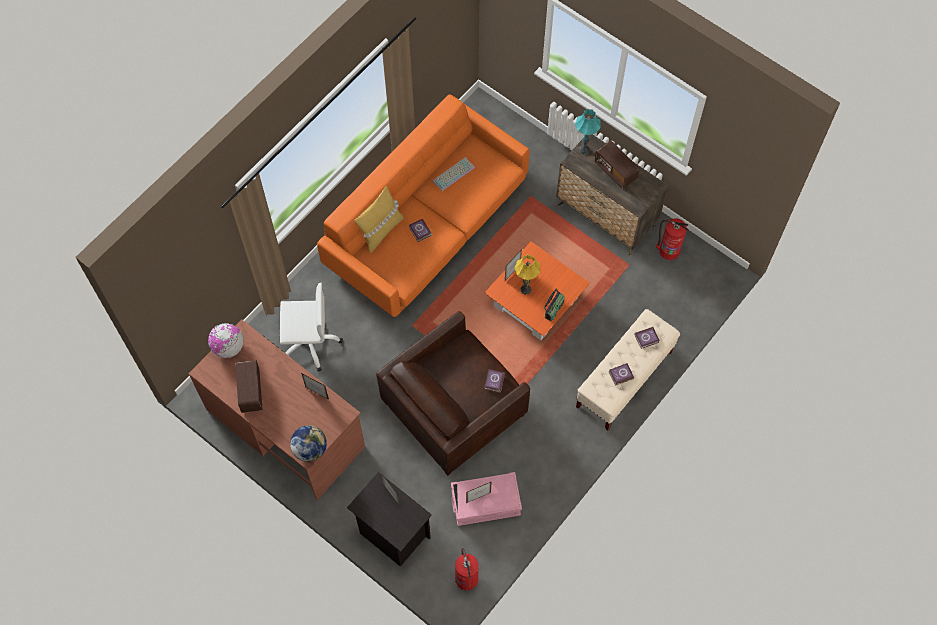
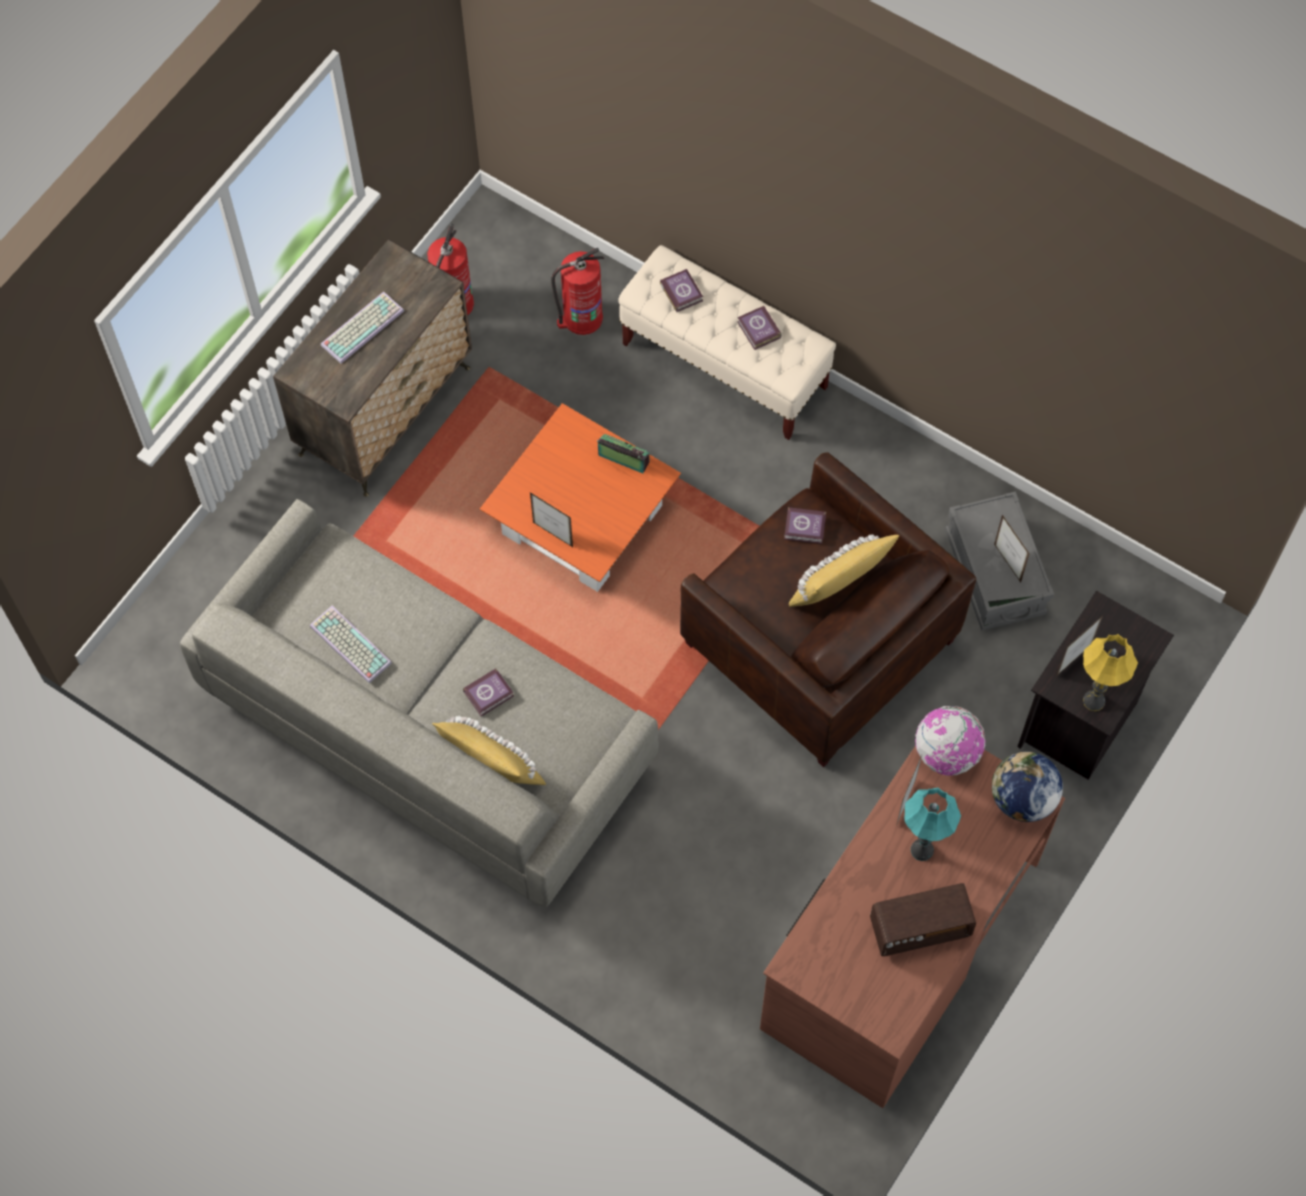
camera: 95 degrees left, 0 degrees up
(228, 347) = (831, 988): globe -> globe (947, 753)
(309, 342) = (711, 924): white office chair -> none
(428, 227) = (429, 727): orange sofa -> grey sofa
(455, 395) = (840, 591): none -> yellow pillow
(466, 578) = (1136, 592): fire extinguisher -> fire extinguisher (581, 318)
(485, 503) = (994, 573): pink storage box -> grey storage box
(525, 289) = (586, 509): yellow table lamp -> yellow table lamp (1093, 700)
(584, 150) = (316, 381): turquoise table lamp -> turquoise table lamp (922, 849)
(615, 171) = (362, 326): radio -> keyboard

